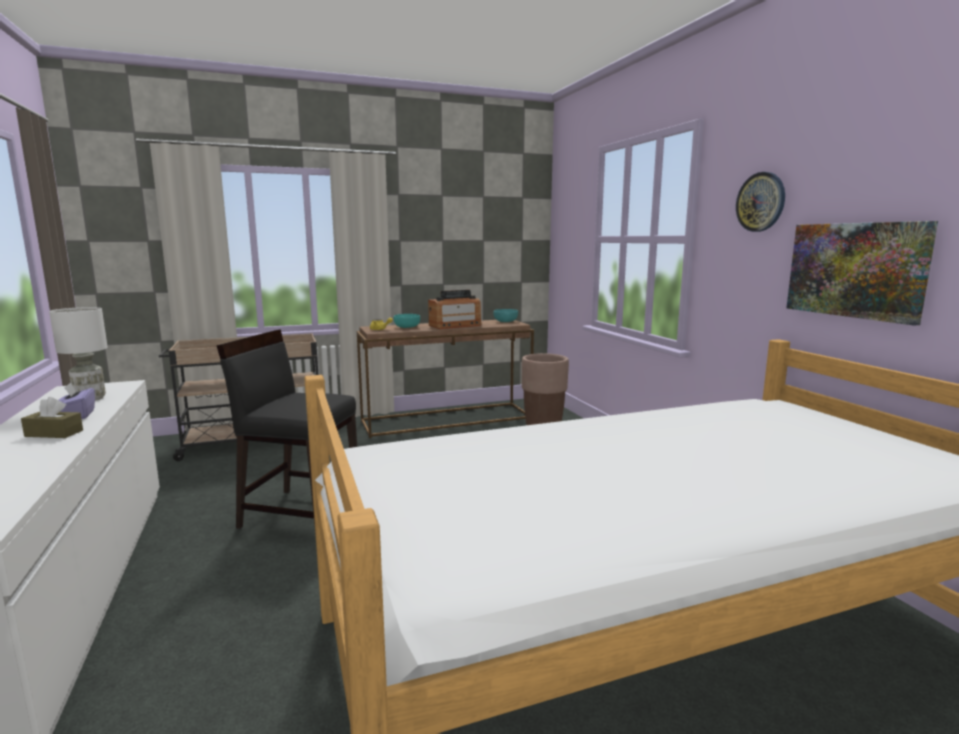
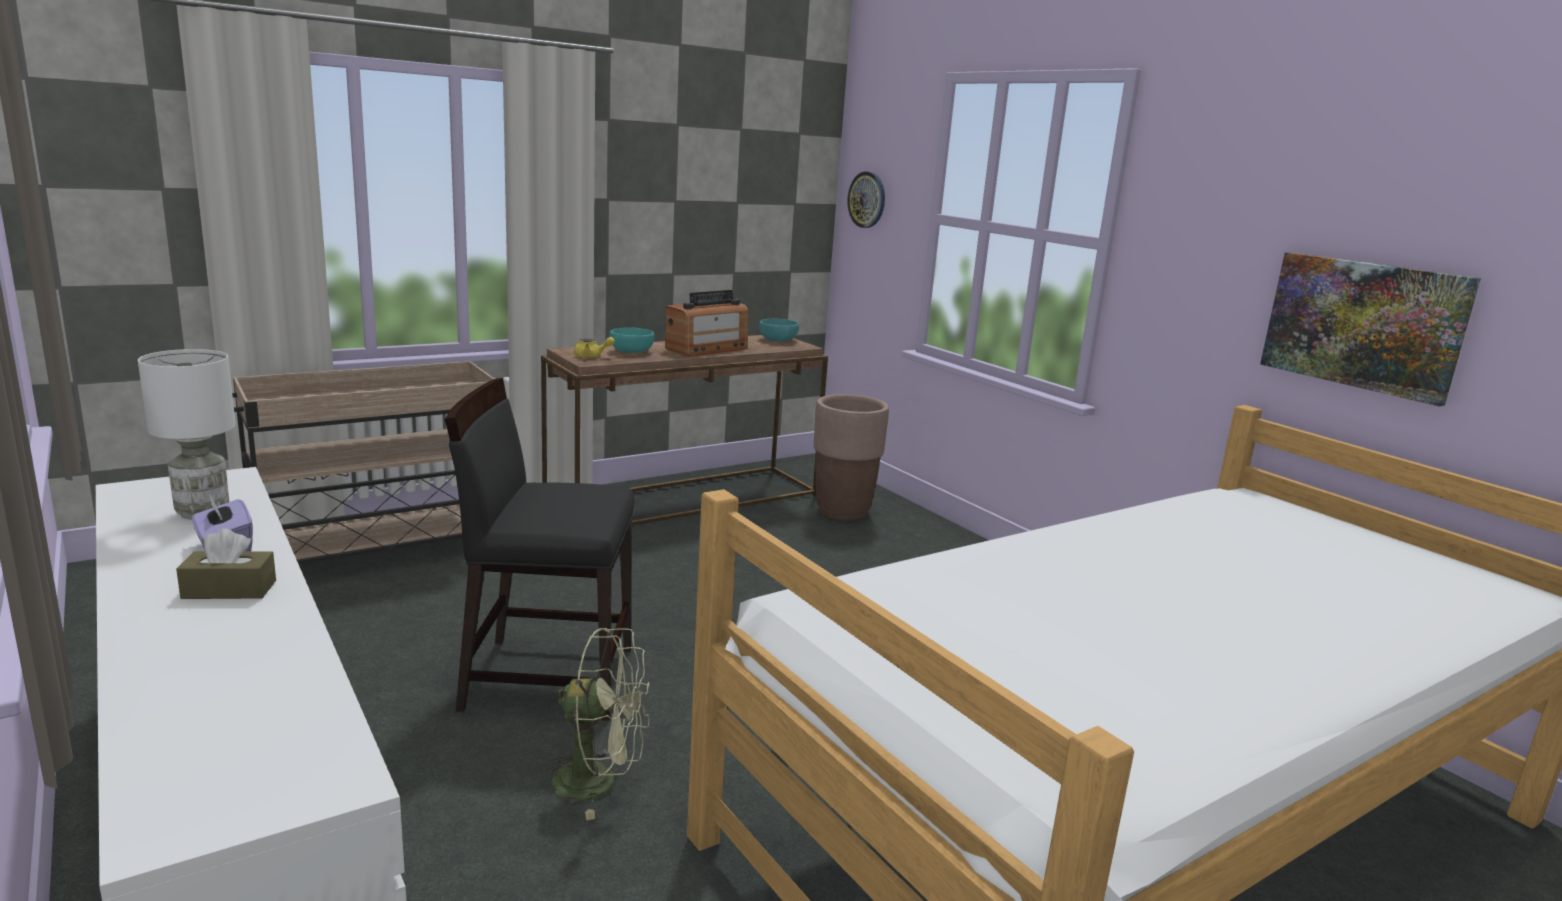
camera: 15 degrees left, 5 degrees up
(290, 575) = (599, 782): none -> green fan
(761, 202) = (1229, 210): wall clock -> wall clock (867, 200)

